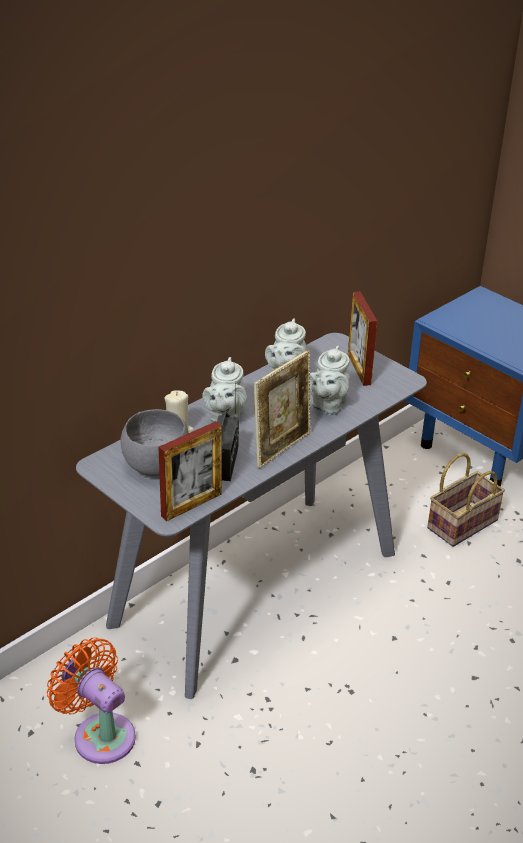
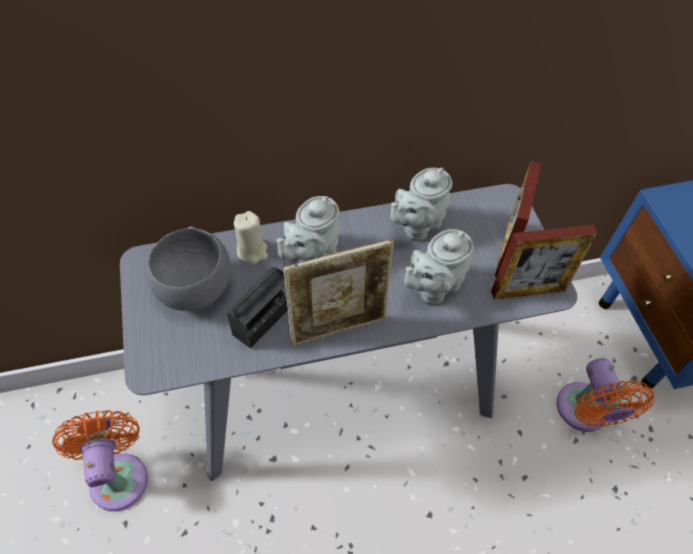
camera: 30 degrees right, 20 degrees up
(191, 505) = (186, 363): picture frame -> picture frame (528, 291)
(462, 522) = (584, 413): basket -> orange fan

